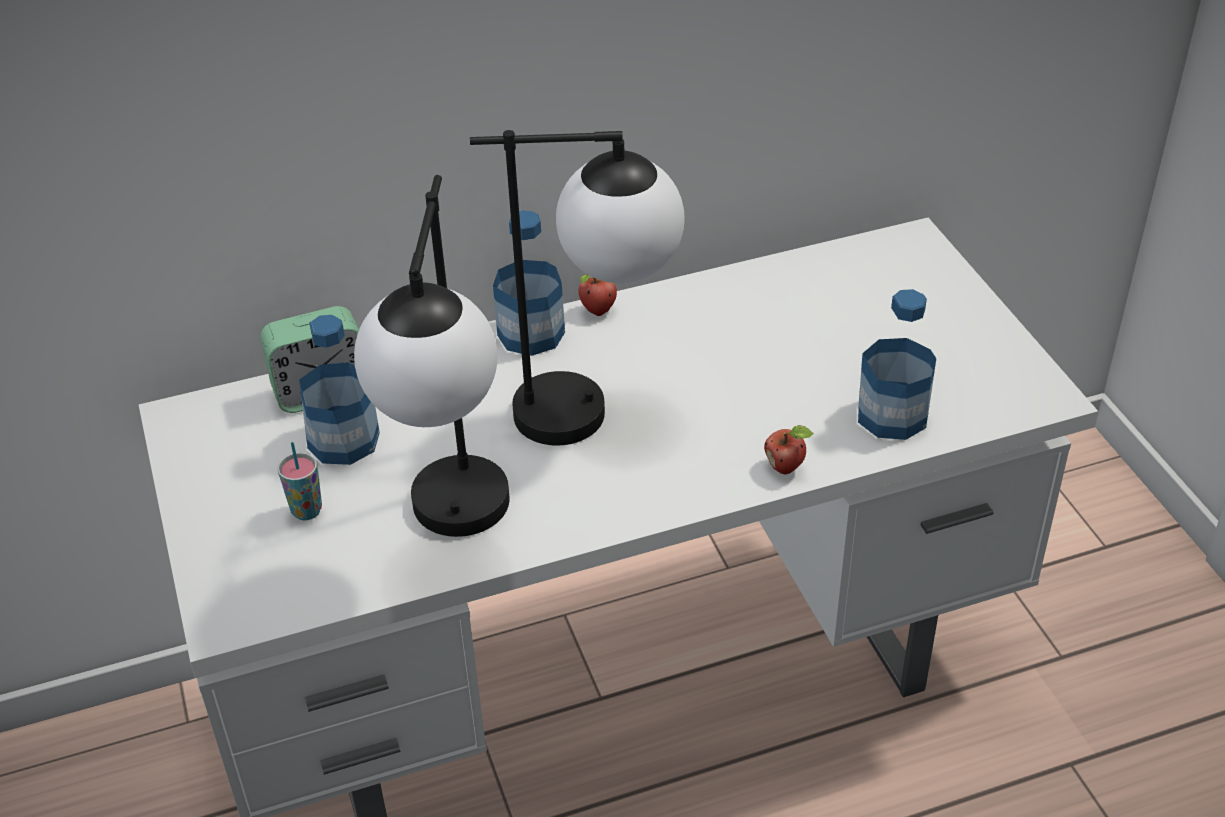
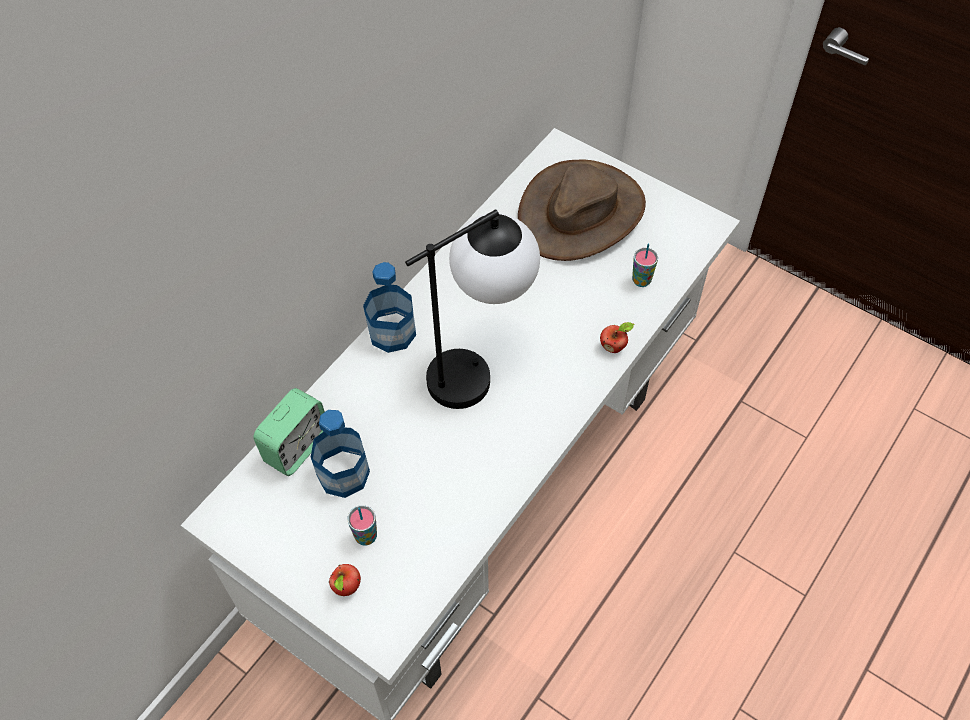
camera: 35 degrees left, 15 degrees up
(456, 531) = (468, 496): table lamp -> none
(598, 312) = (419, 295): apple -> apple (347, 588)
(879, 313) = (580, 212): none -> brown hat
(892, 415) = (641, 280): bottle -> cup

